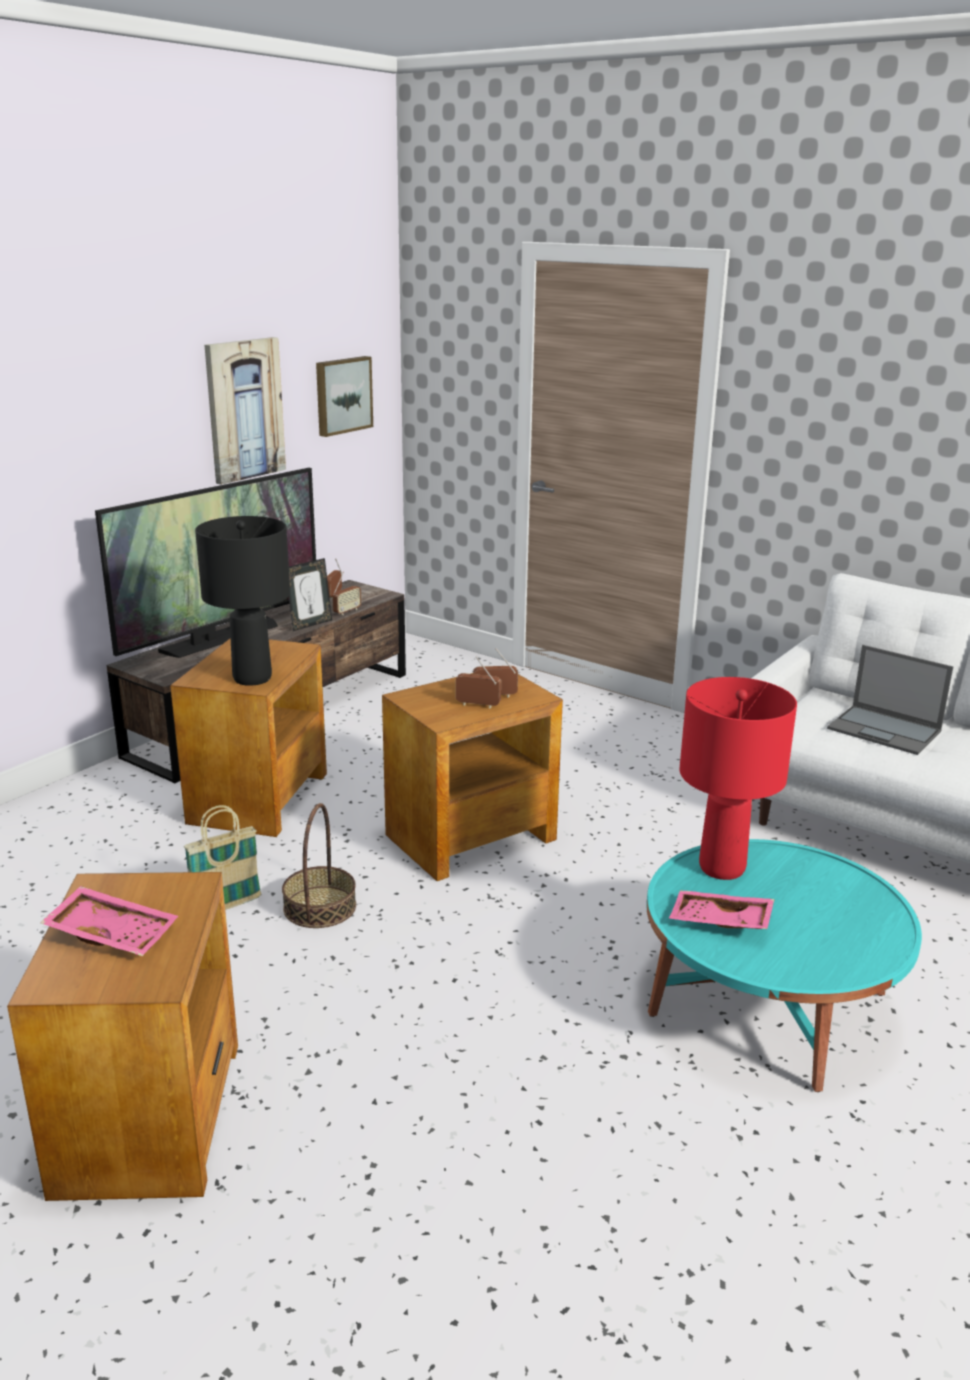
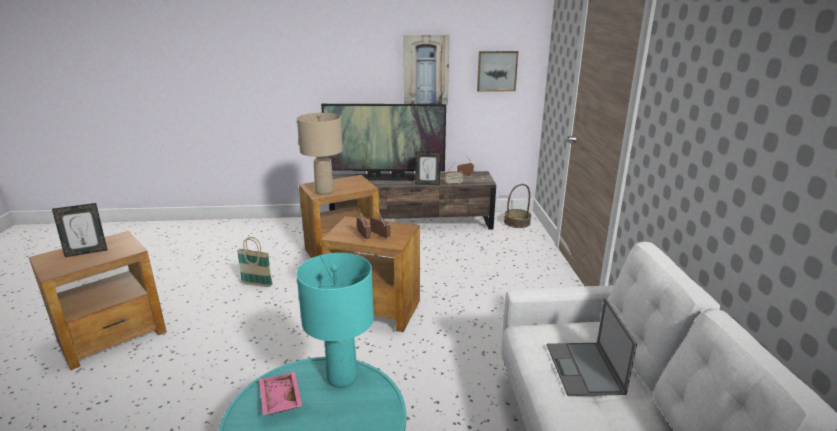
camera: 50 degrees right, 0 degrees up
(113, 933) = (86, 252): pink tray -> picture frame
(253, 678) = (325, 192): black table lamp -> beige table lamp
(319, 907) = (277, 302): basket -> basket (517, 222)
(723, 868) = (342, 378): red table lamp -> turquoise table lamp

